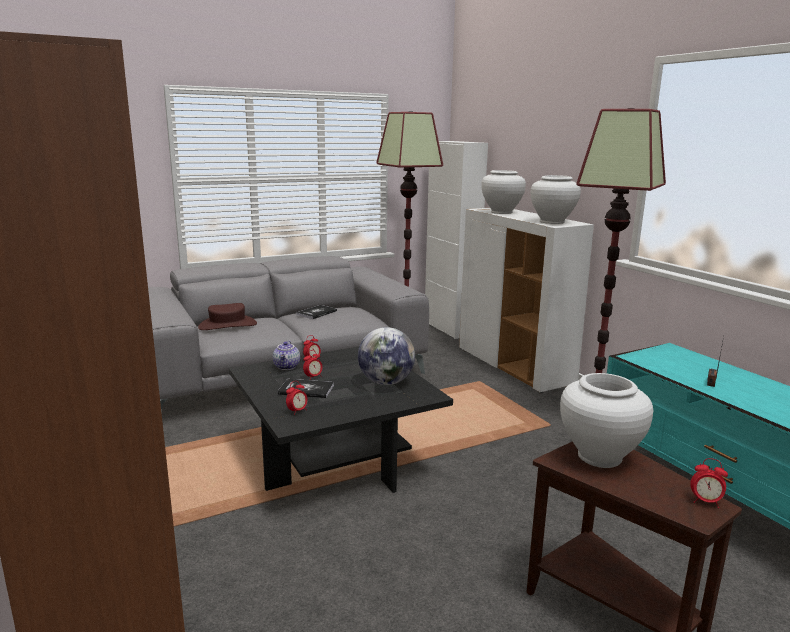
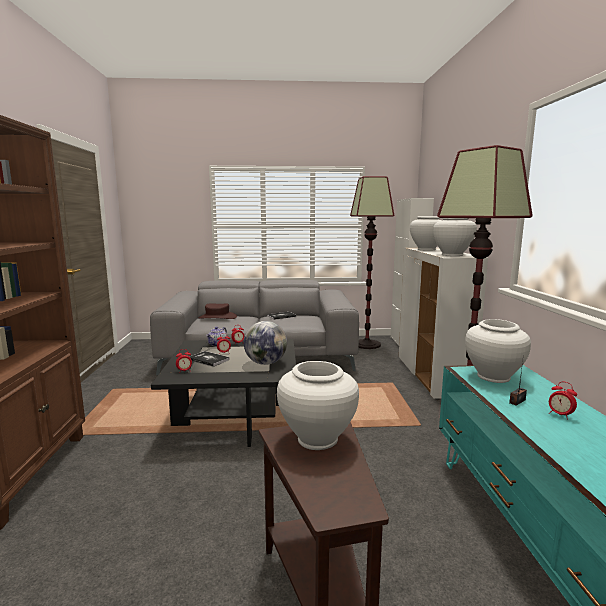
camera: 25 degrees right, 5 degrees down
(664, 361) = (493, 377): none -> white vase
(705, 502) = (358, 501): alarm clock -> alarm clock (560, 415)

